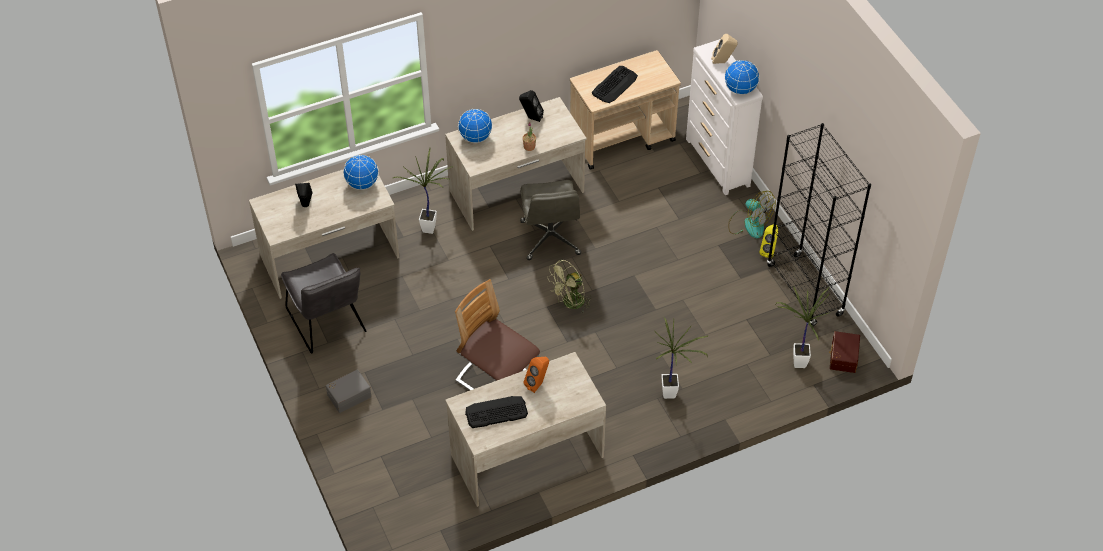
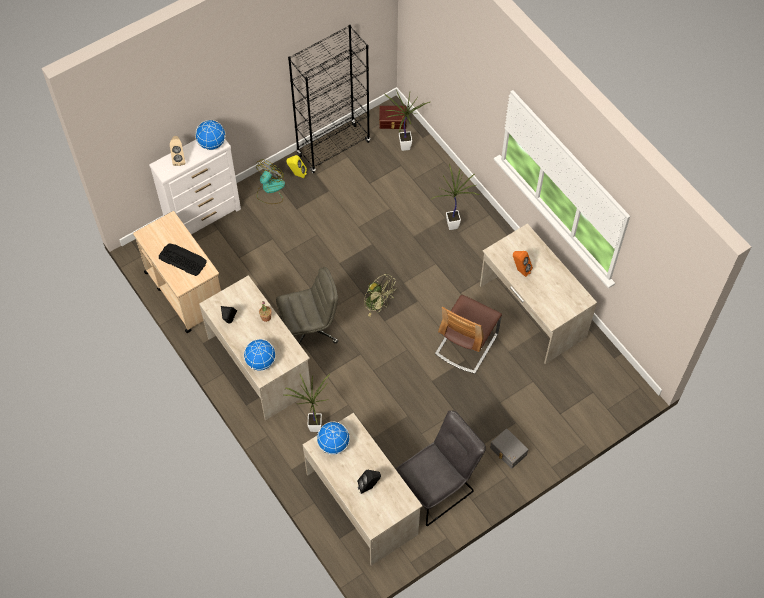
camera: 100 degrees left, 10 degrees up
(496, 412) = (554, 294): keyboard -> none

